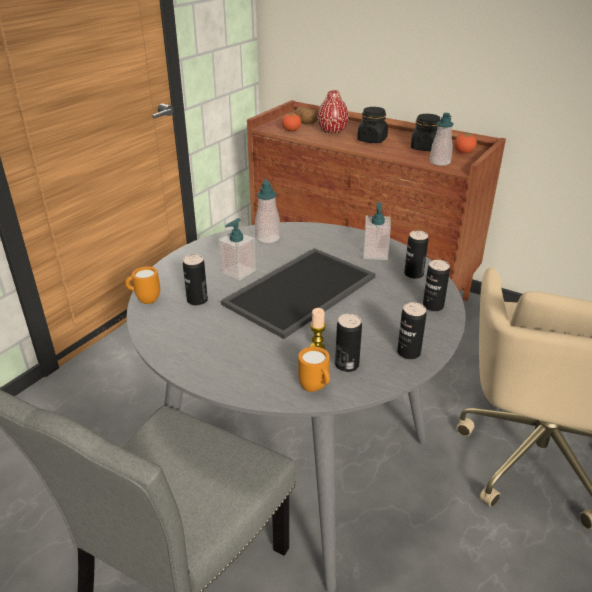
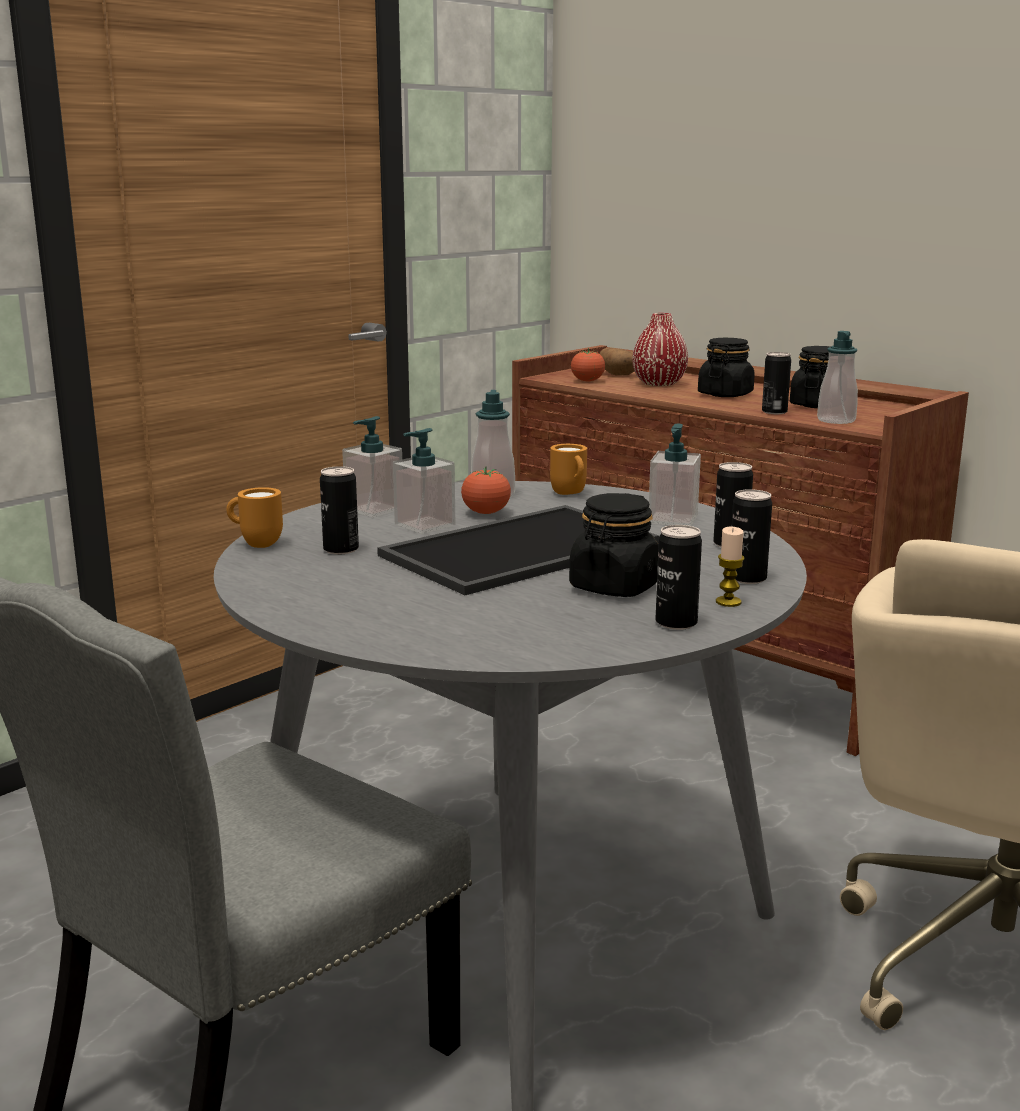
camera: 10 degrees right, 15 degrees down
(203, 258) = (374, 509): none -> soap dispenser
(316, 388) = (492, 647): orange mug -> orange mug (570, 494)
(317, 347) = (518, 607): candle -> candle (728, 602)
(347, 365) = (559, 628): can -> can (774, 412)
(364, 322) = (614, 587): none -> black jar
(464, 153) = (887, 412): tomato -> tomato (486, 513)

